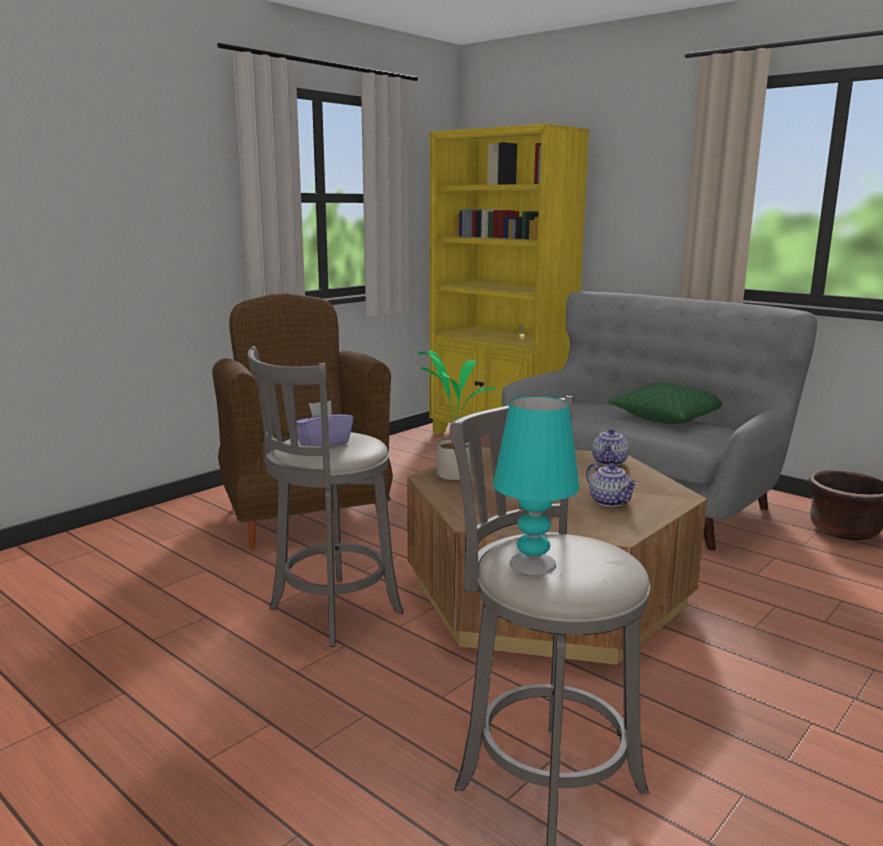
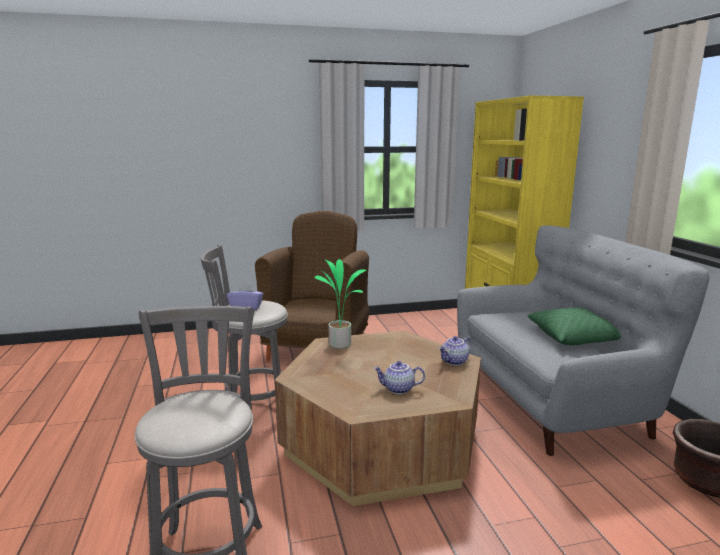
camera: 35 degrees right, 0 degrees up
(532, 564) = (172, 409): turquoise table lamp -> none
(610, 502) = (398, 389): teapot -> teapot turned 90 degrees clockwise

